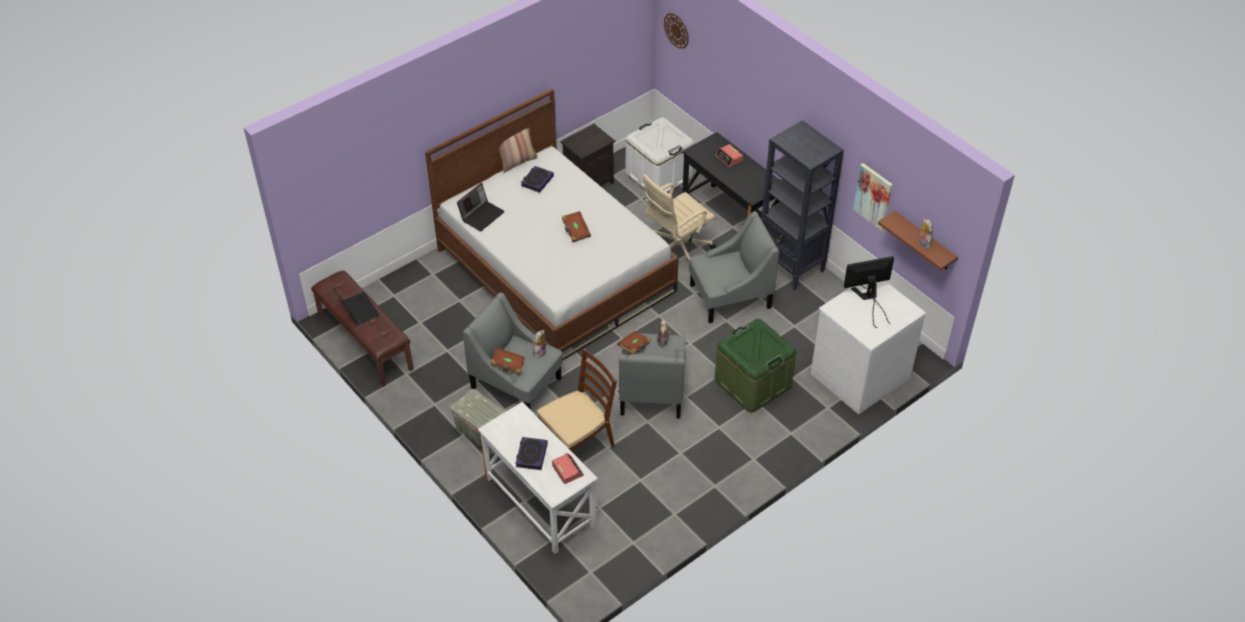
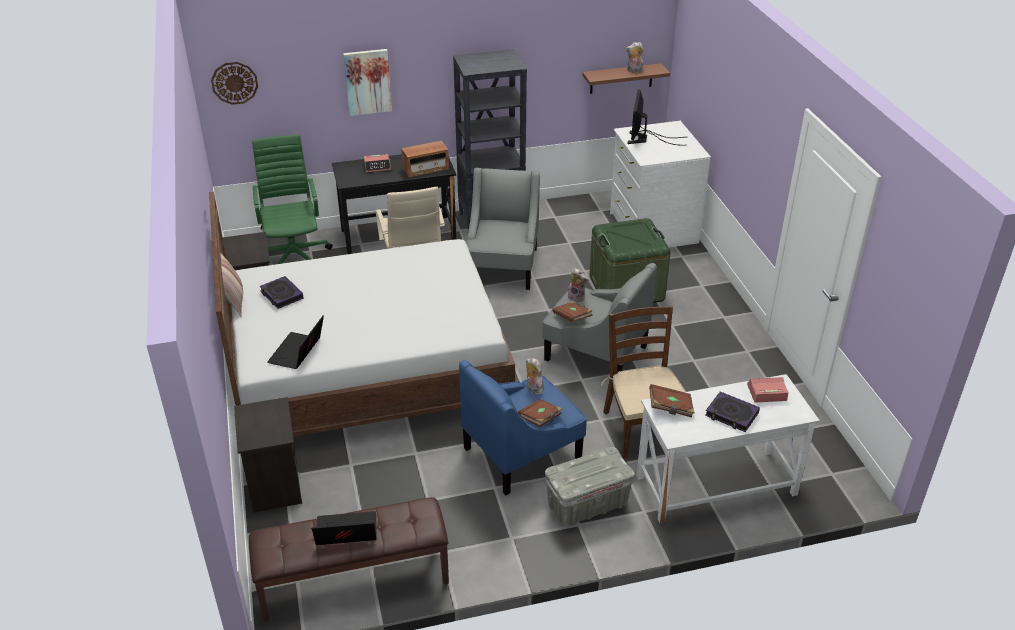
camera: 65 degrees left, 10 degrees down
(422, 272) = (274, 485): none -> black nightstand
(481, 215) = (298, 353): laptop -> laptop turned 135 degrees counterclockwise
(516, 383) = (522, 453): grey armchair -> blue armchair
(575, 231) = (391, 290): brown book -> brown book (670, 408)
(659, 176) = (294, 258): white storage box -> green office chair
(745, 186) = (425, 169): none -> radio
(873, 196) = (554, 76): picture -> picture (367, 82)

